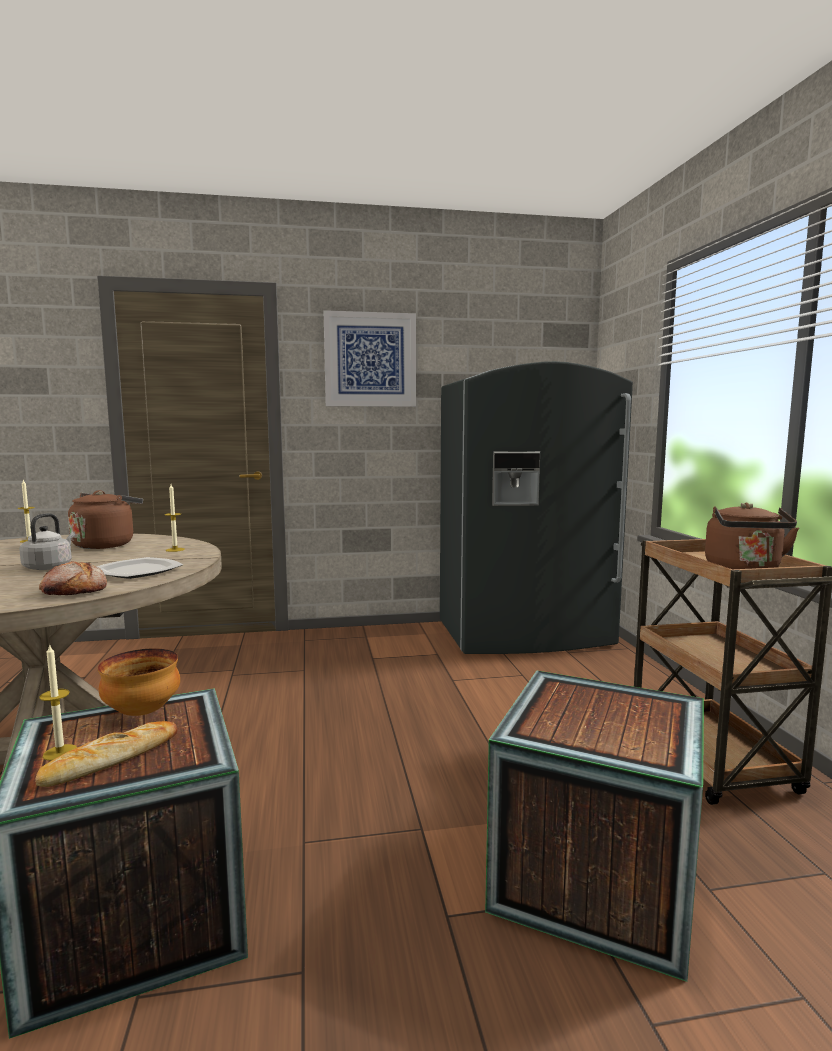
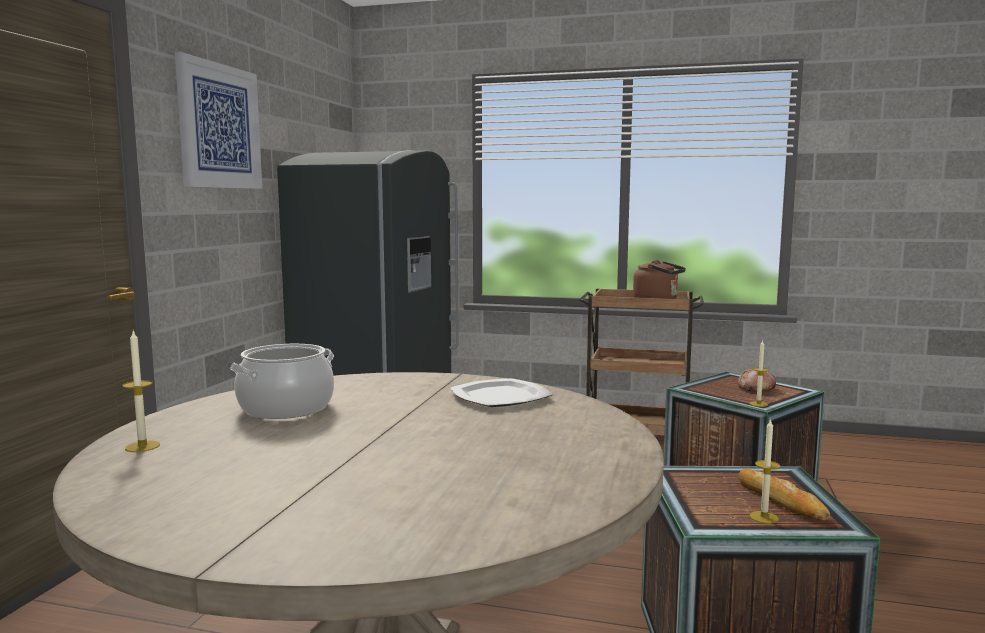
camera: 65 degrees left, 0 degrees up
(49, 567) = (419, 428): grey kettle -> none
(74, 591) = (581, 415): bread -> bread (755, 388)
(106, 545) = (286, 408): brown kettle -> cooking pot
(142, 712) = (690, 490): bowl -> none
(175, 550) = (387, 384): candle -> candle (758, 404)

